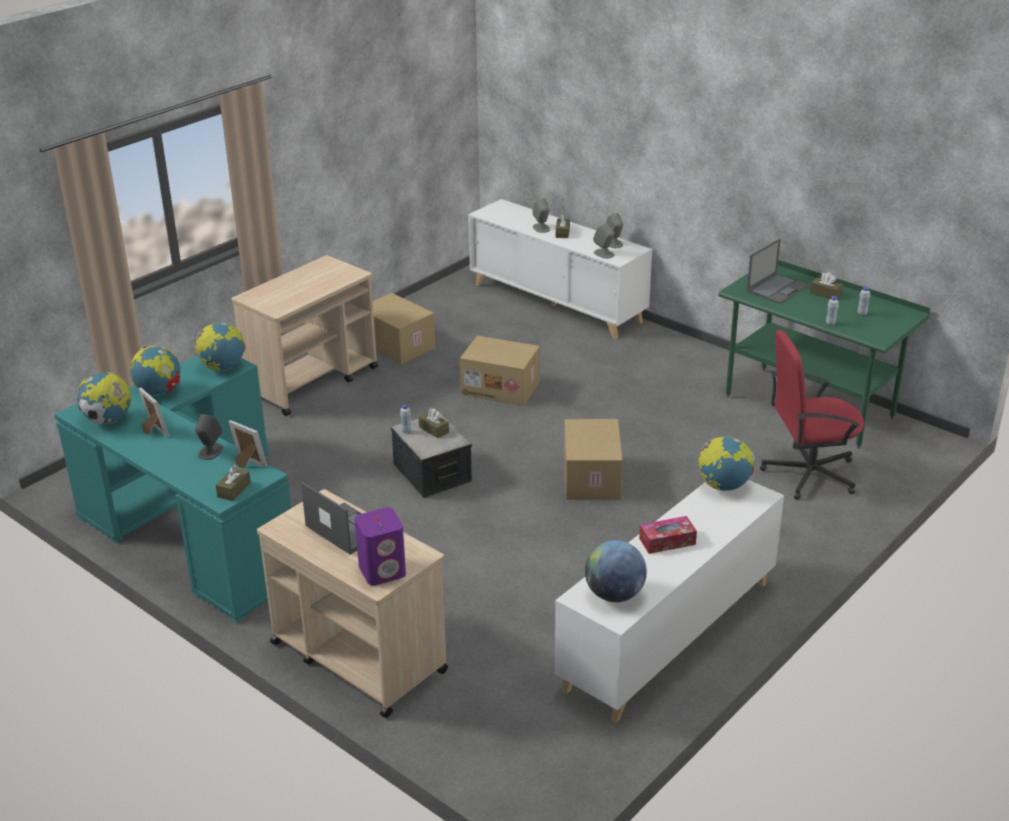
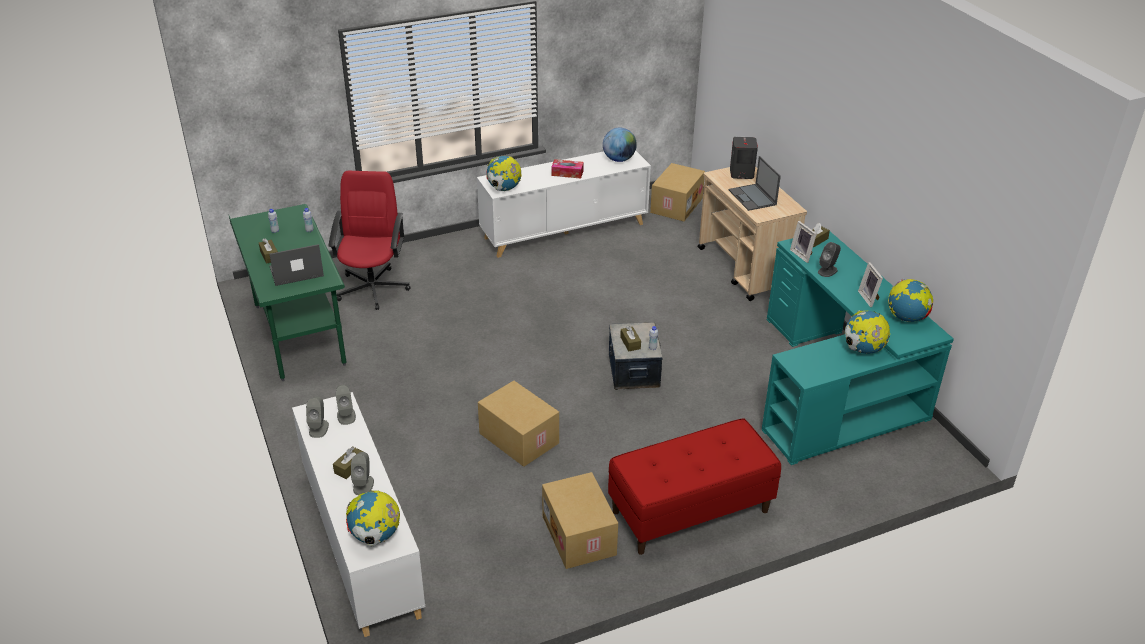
camera: 155 degrees left, 5 degrees up
(223, 368) = (803, 360): globe -> globe (375, 536)
(313, 381) = (690, 512): beige cart -> red bench
(383, 570) = (741, 173): purple speaker -> grey speaker
(593, 478) = (519, 329): cardboard box -> cardboard box (676, 205)
(808, 473) = (373, 288): red office chair -> red office chair turned 105 degrees counterclockwise

